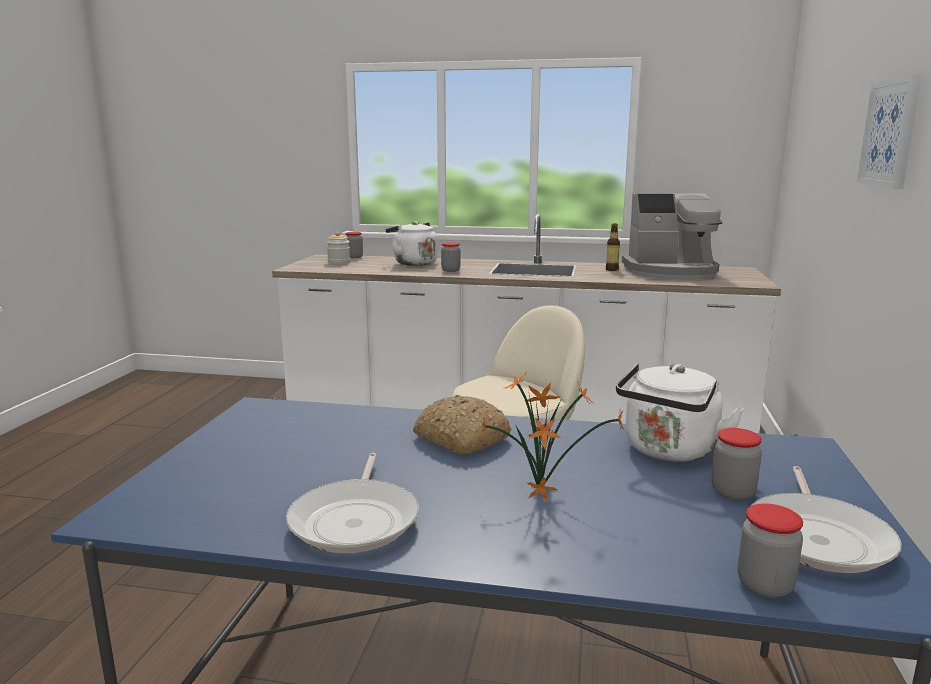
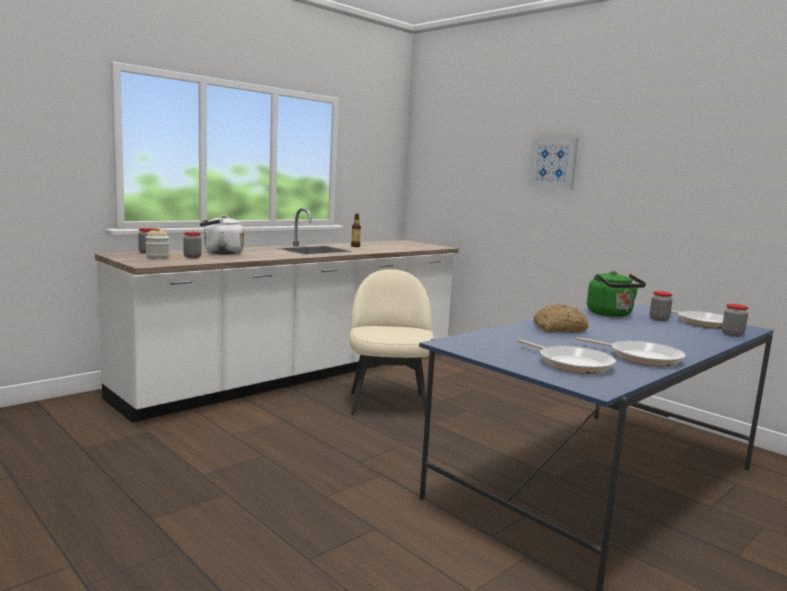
camera: 55 degrees left, 5 degrees down
(242, 481) = (572, 363): none -> frying pan
(450, 270) = (272, 255): jar -> jar (192, 257)
(541, 490) = (634, 333): potted plant -> none
(669, 451) = (611, 314): white kettle -> green kettle
(671, 272) = (386, 245): coffee machine -> none

